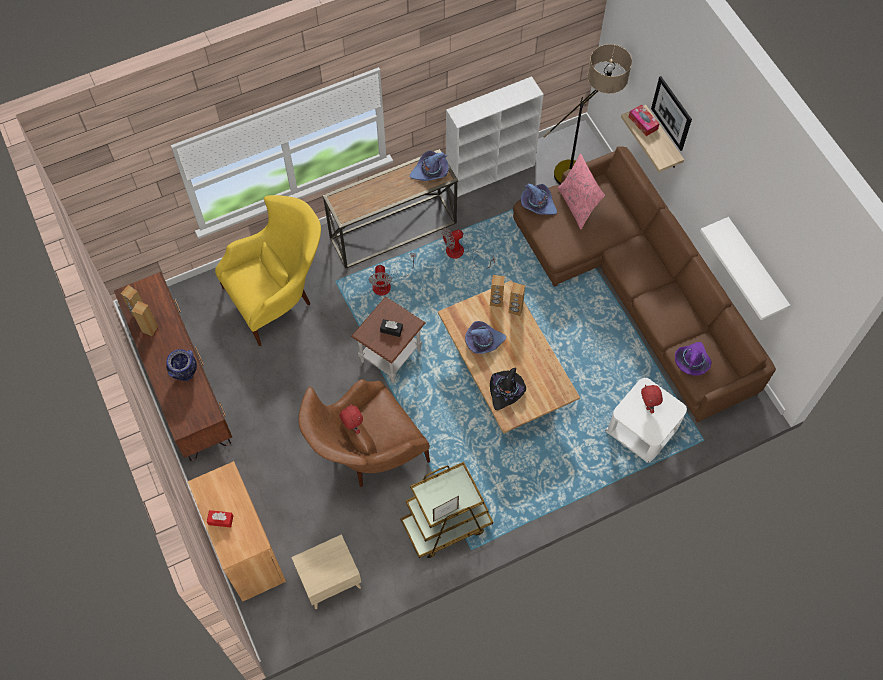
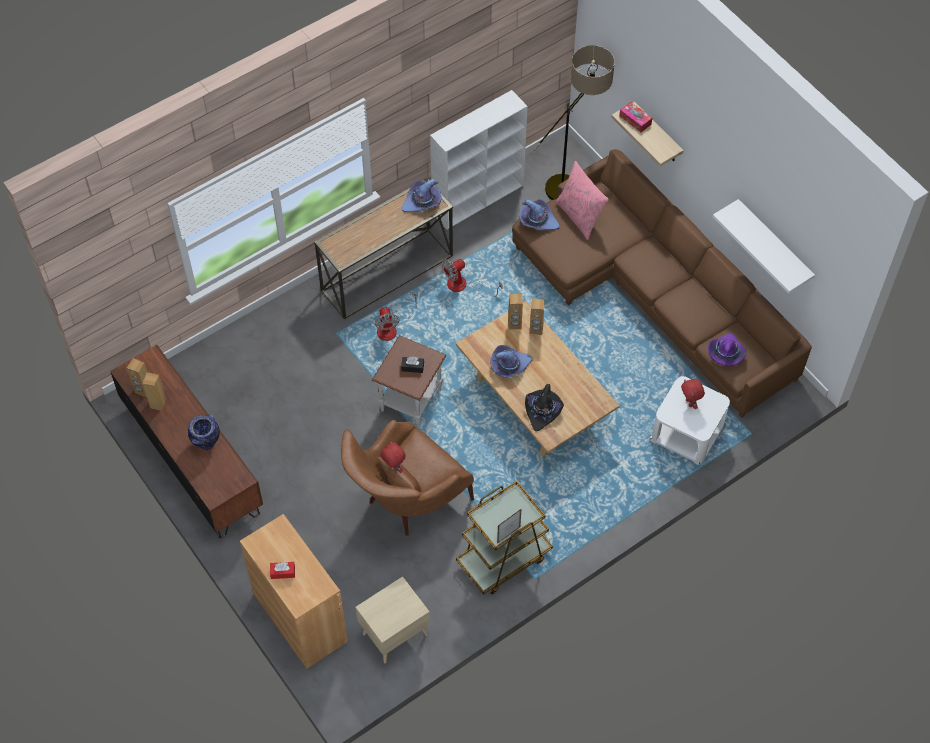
camera: 10 degrees left, 5 degrees down
(279, 295) = (279, 356): yellow armchair -> none
(671, 113) = (663, 105): picture -> none

